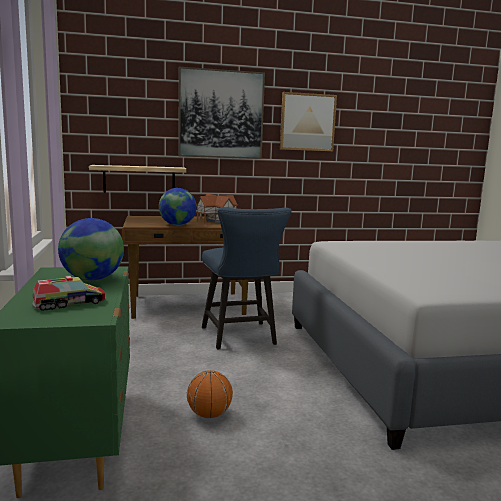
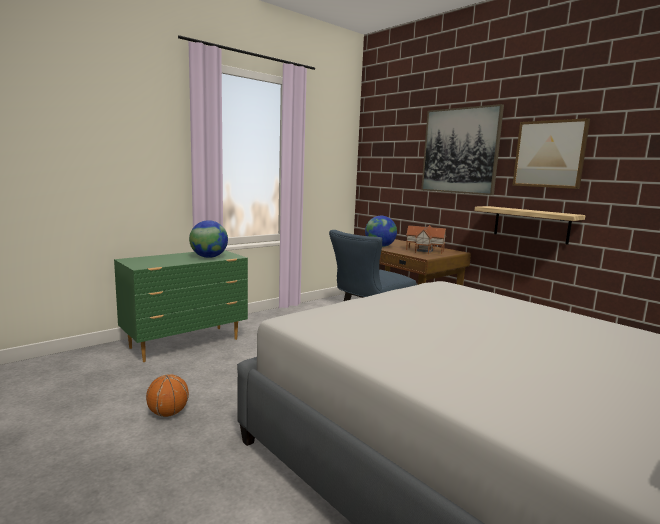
camera: 60 degrees right, 0 degrees up
(69, 303) = (160, 261): toy truck -> none
(139, 179) = (395, 208): shelf -> shelf (531, 224)
(209, 414) = (236, 368): basketball -> basketball (168, 413)

